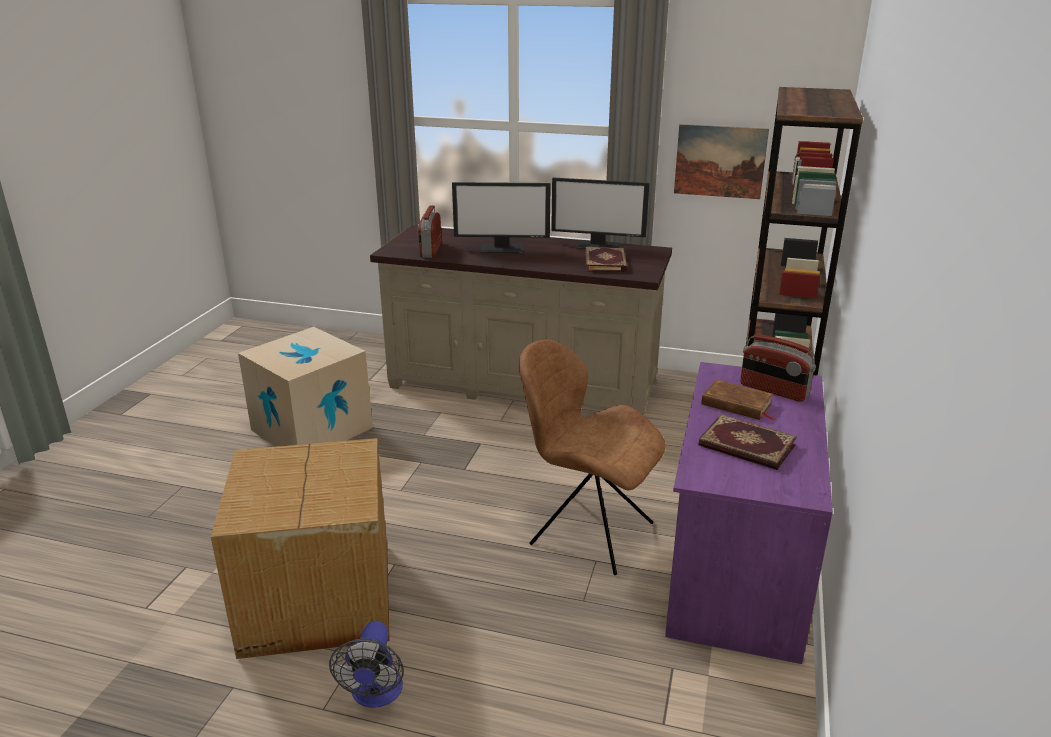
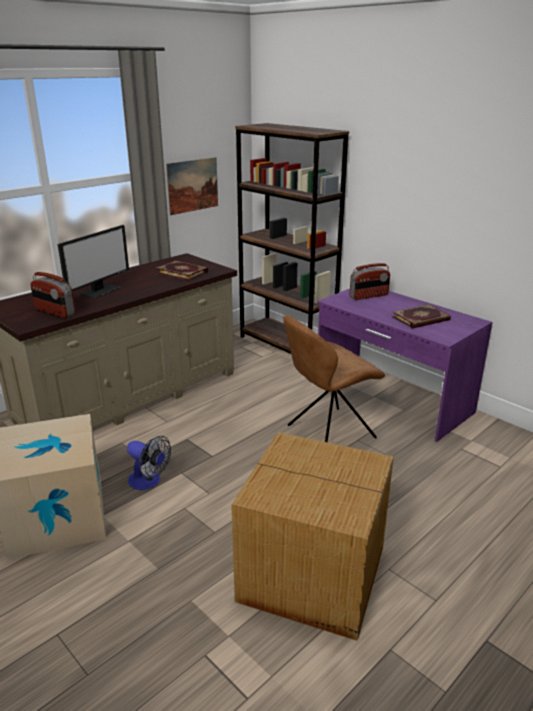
camera: 60 degrees left, 0 degrees up
(375, 695) = (433, 569): fan -> fan (149, 482)
(598, 245) = (148, 266): monitor -> none
(736, 404) = (376, 308): brown book -> none

